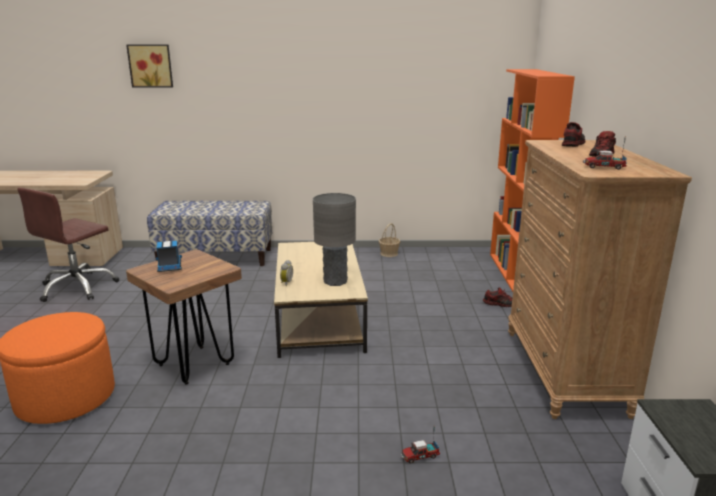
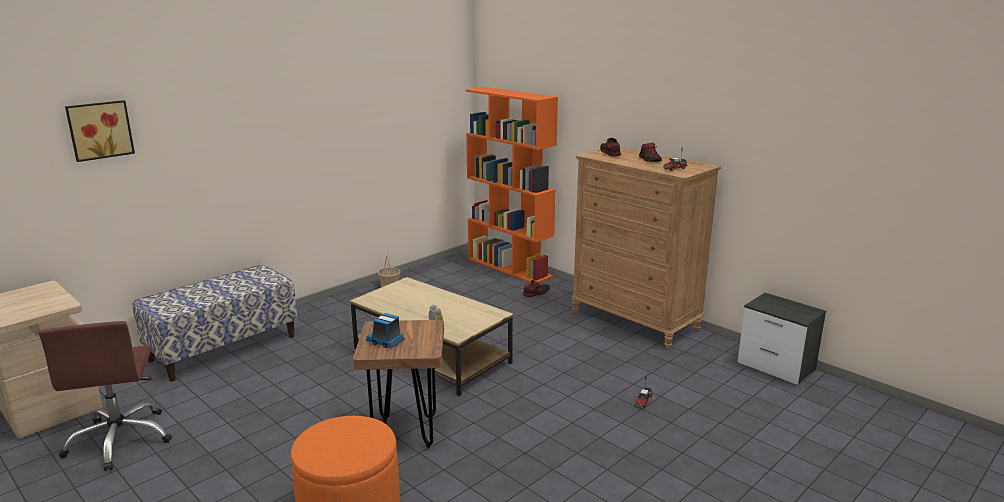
camera: 45 degrees left, 0 degrees up
(335, 281) = (468, 312): grey table lamp -> none

